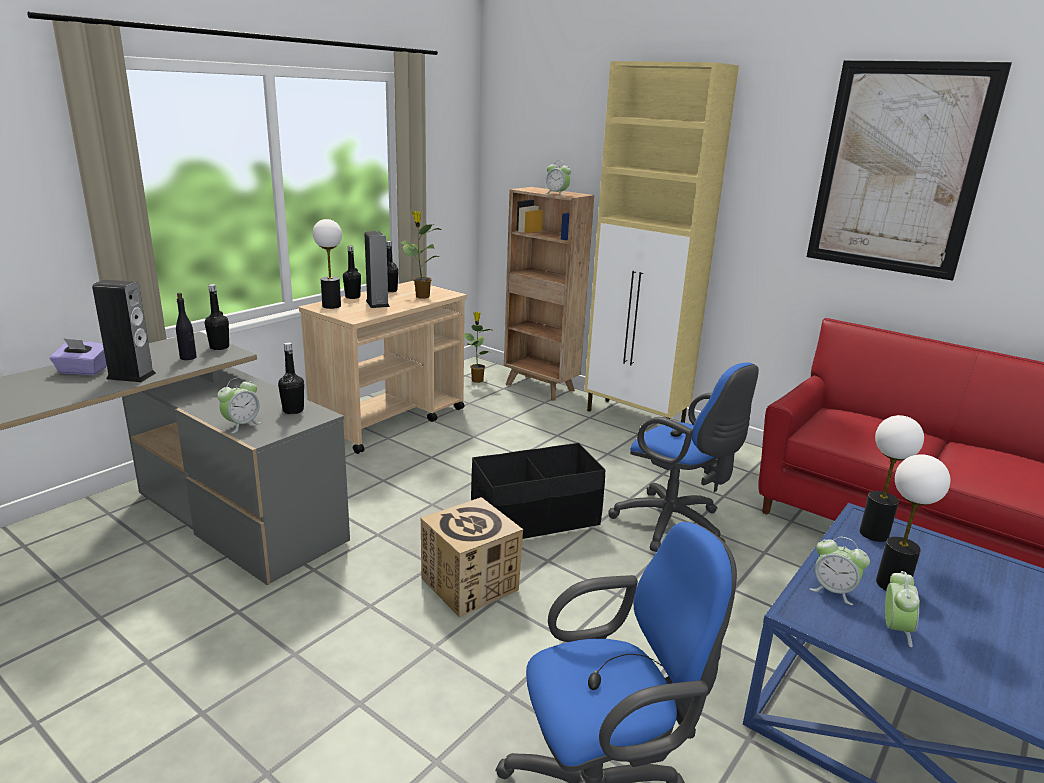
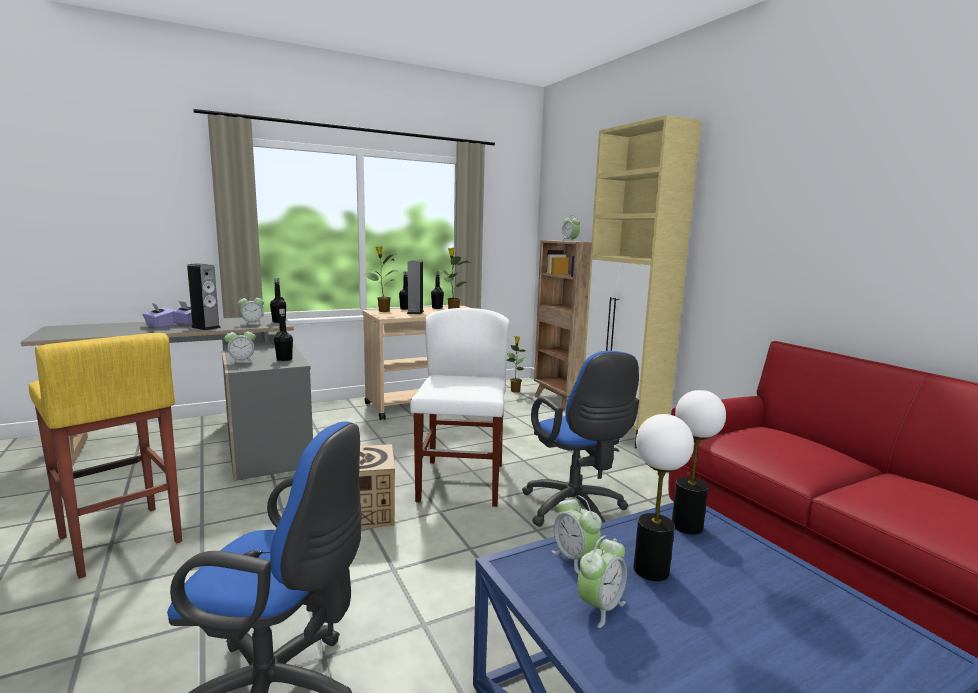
camera: 25 degrees right, 10 degrees down
(49, 384) = (159, 326): none -> purple tissue box
(188, 358) = (252, 324): black bottle -> alarm clock
(208, 706) = (119, 540): none -> yellow stool
(332, 306) = (383, 311): table lamp -> potted plant
(535, 519) = (461, 482): black storage box -> white chair
(898, 169) = (839, 190): picture -> none

